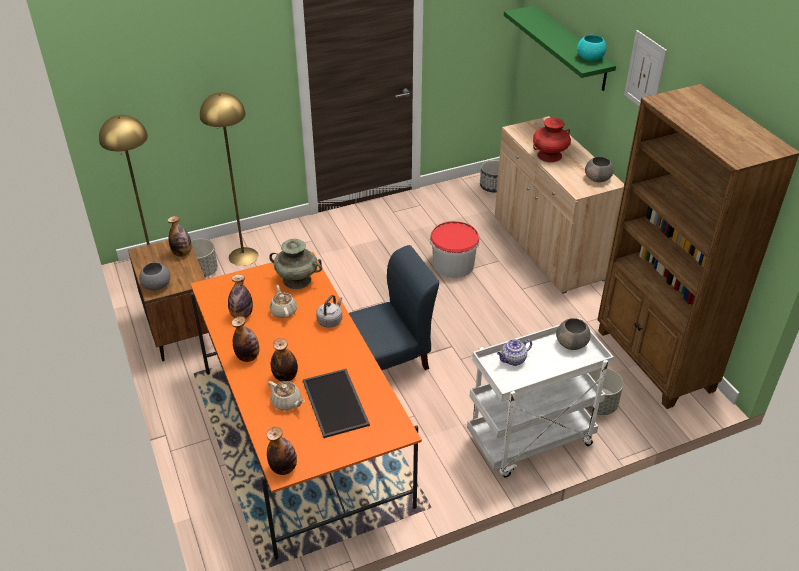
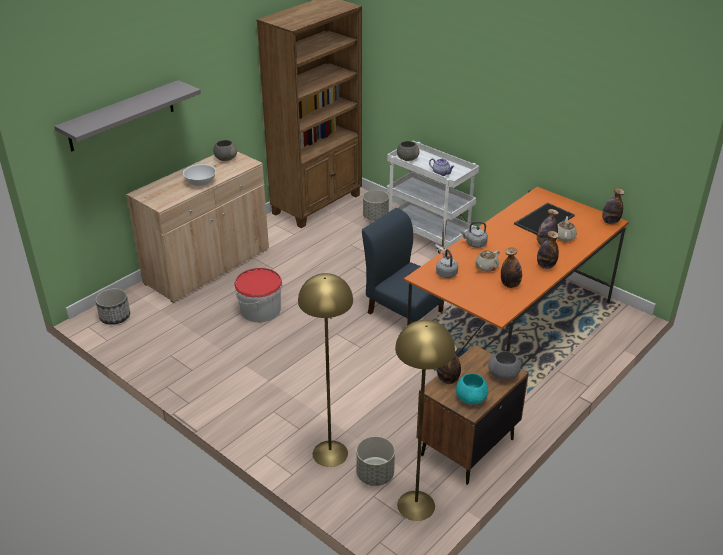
camera: 115 degrees left, 5 degrees down
(297, 280) = (446, 273): turquoise vase -> grey kettle
(549, 155) = (201, 182): red vase -> white bowl
(571, 48) = (121, 116): green shelf -> grey shelf
(590, 58) = (169, 89): turquoise bowl -> turquoise bowl (471, 398)
(645, 73) = (207, 58): picture -> none

